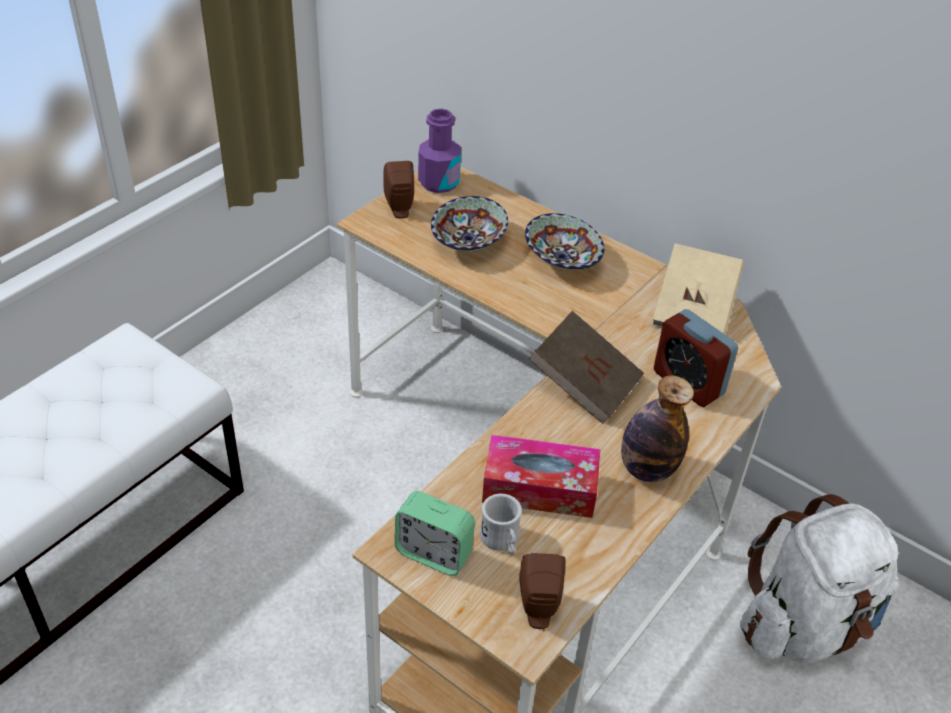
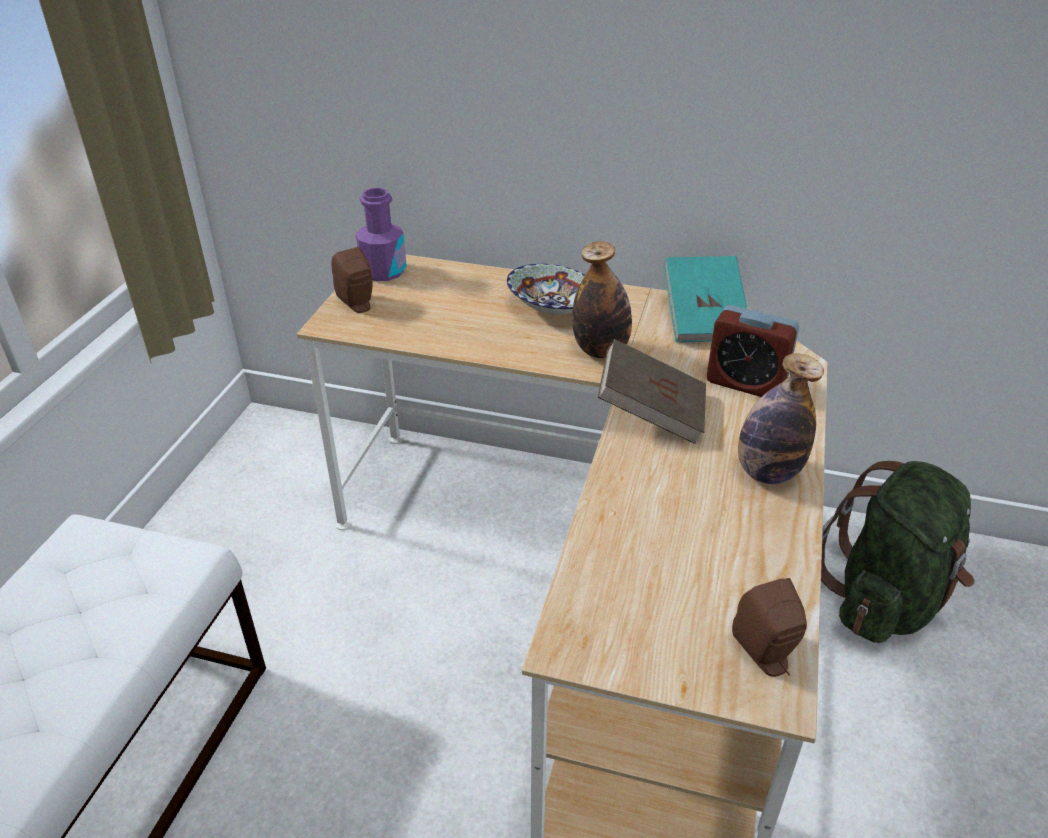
camera: 20 degrees left, 5 degrees down
(433, 553) = (613, 635): alarm clock -> none
(467, 242) = (447, 316): bowl -> none
(502, 541) = (677, 595): white mug -> none
(539, 488) = (677, 526): tissue box -> none
(579, 313) = (601, 350): none -> bottle
(693, 311) = (704, 320): beige book -> turquoise book
(805, 625) = (884, 599): white backpack -> green backpack

